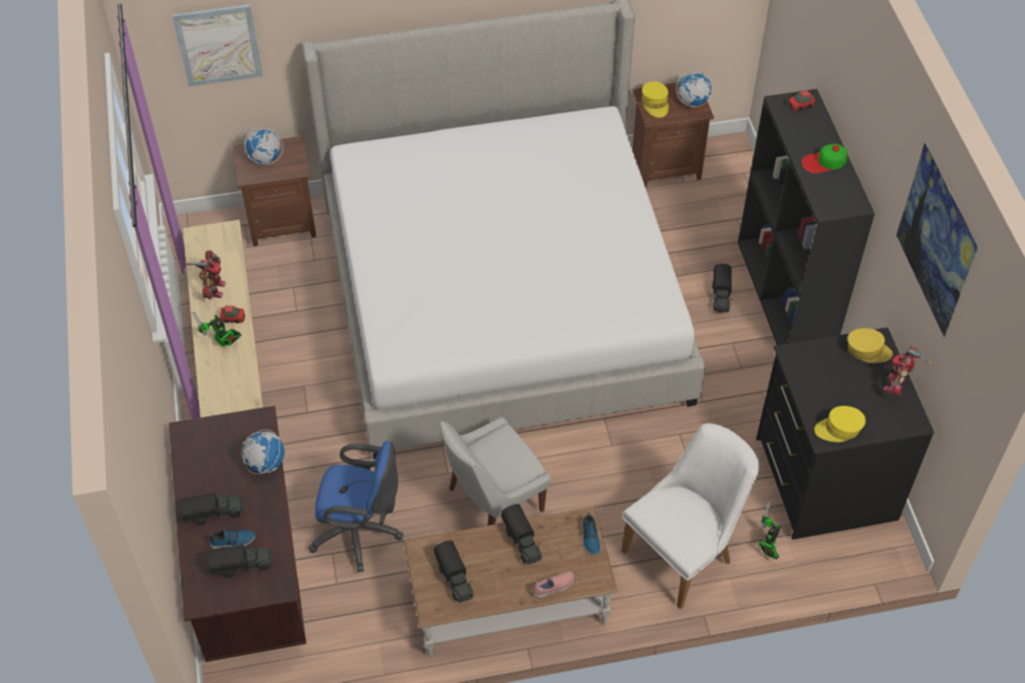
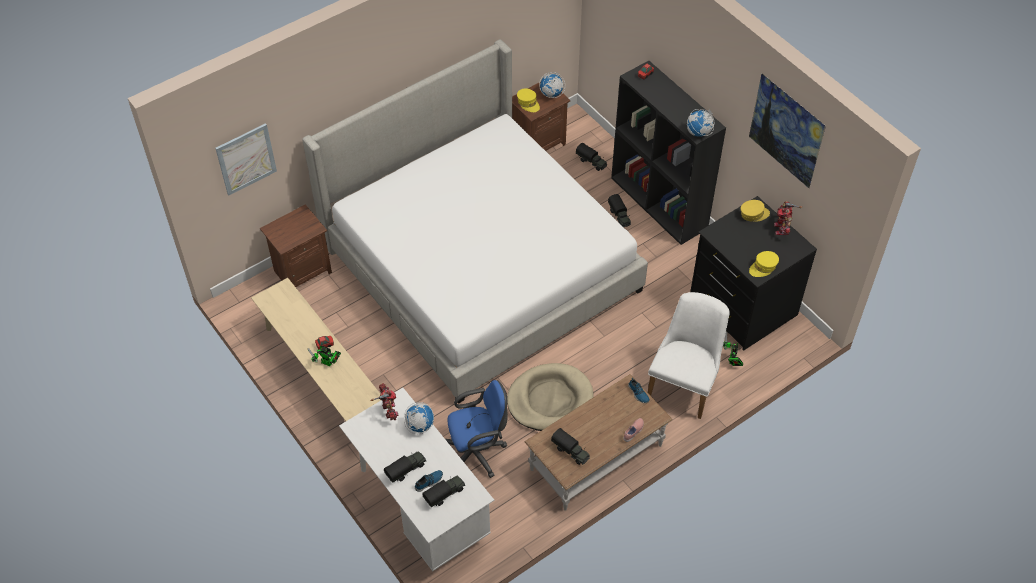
camera: 25 degrees left, 0 degrees up
(214, 289) = (299, 330): toy robot -> toy robot (388, 411)
(249, 573) = (420, 507): brown desk -> white desk
(265, 159) = (289, 229): globe -> globe (699, 133)
(492, 501) = (550, 400): white chair -> beige dog bed
(522, 541) = (598, 412): toy truck -> toy truck (591, 162)
(824, 161) = (679, 105): cap -> none

